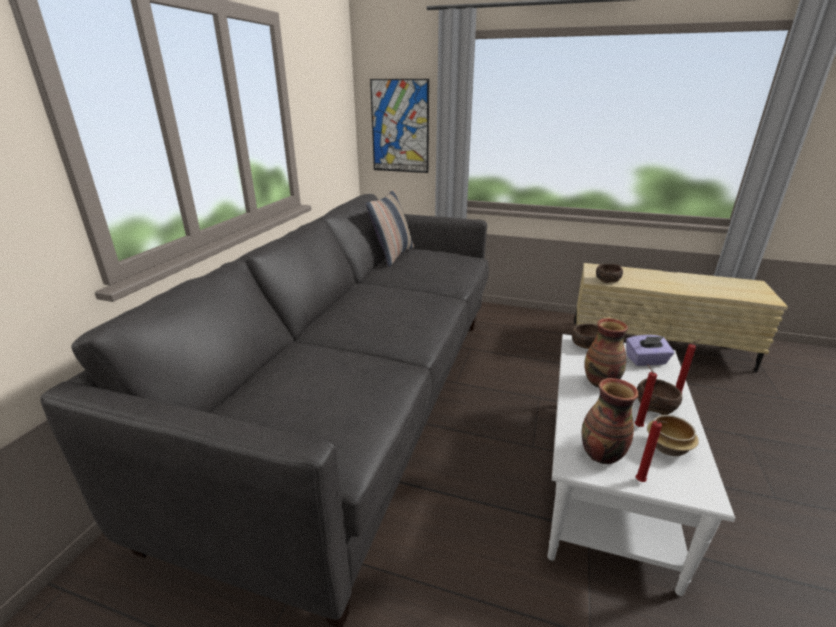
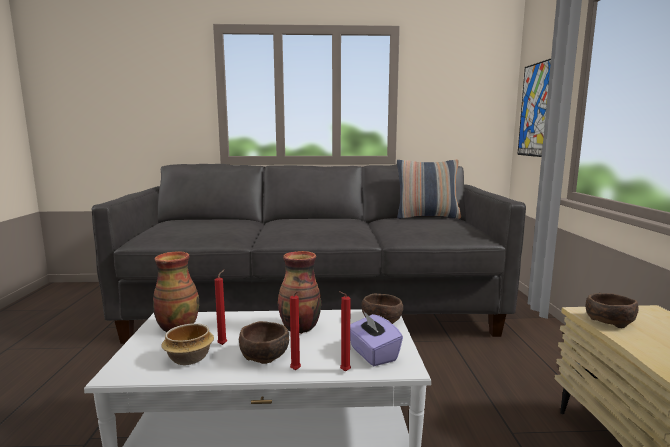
camera: 70 degrees right, 15 degrees down
(641, 482) = (139, 343): red candle -> red candle (344, 372)

